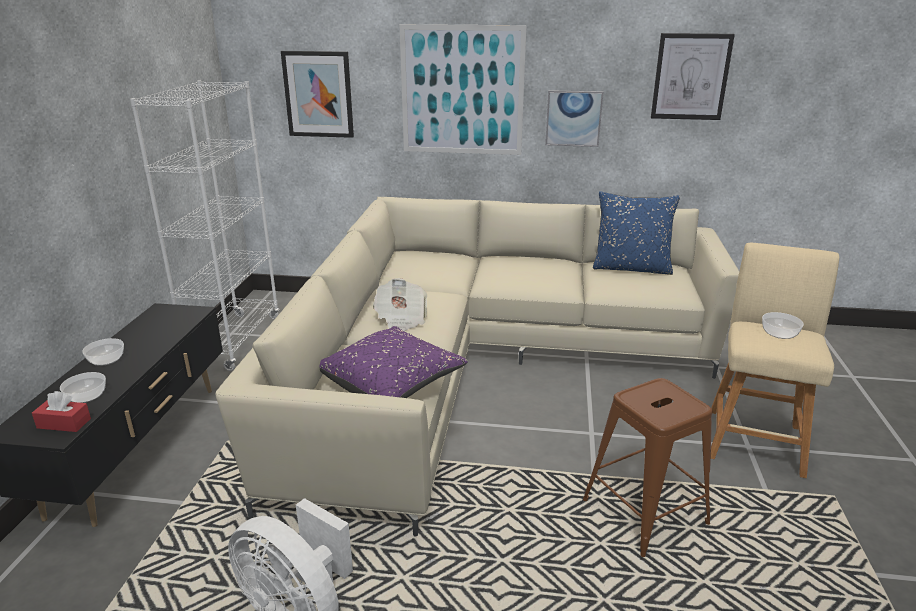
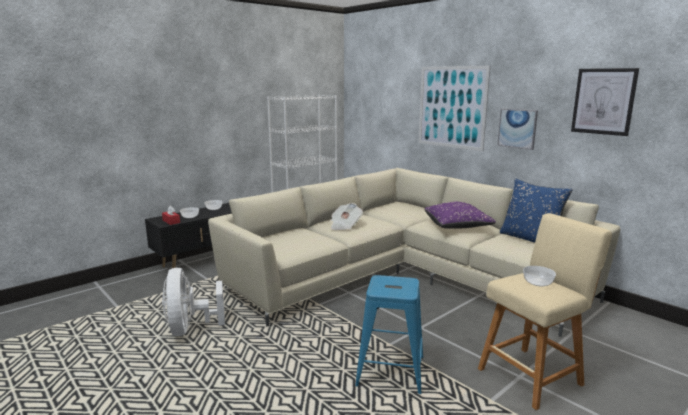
camera: 40 degrees right, 10 degrees down
(318, 94) = (381, 106): picture -> none
(392, 383) = (295, 245): purple pillow -> purple pillow (457, 226)
(644, 511) = (391, 371): brown stool -> blue stool

